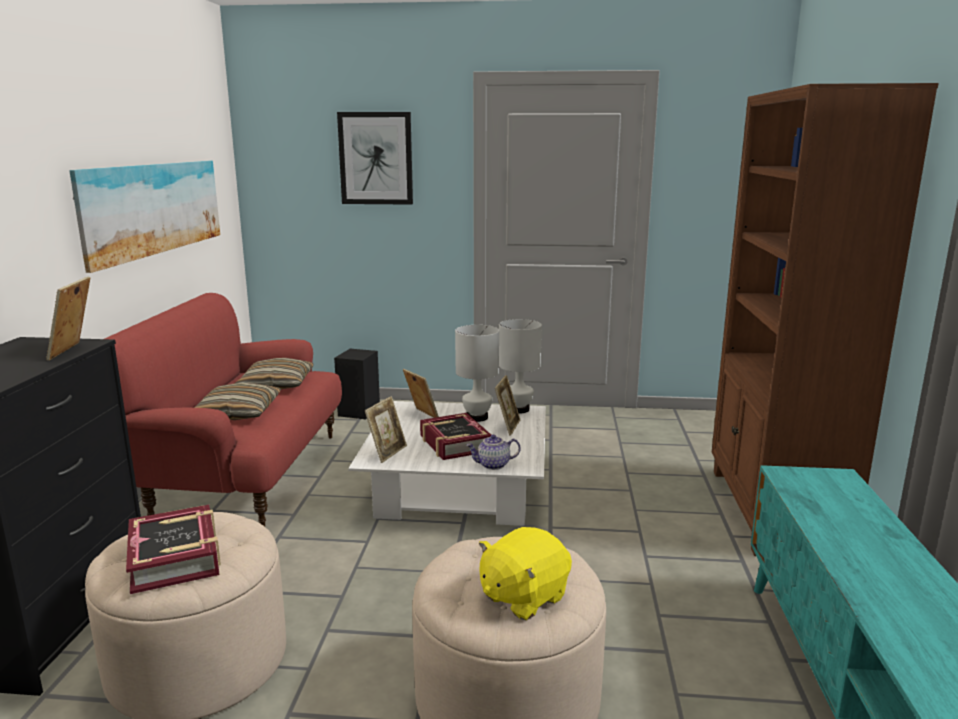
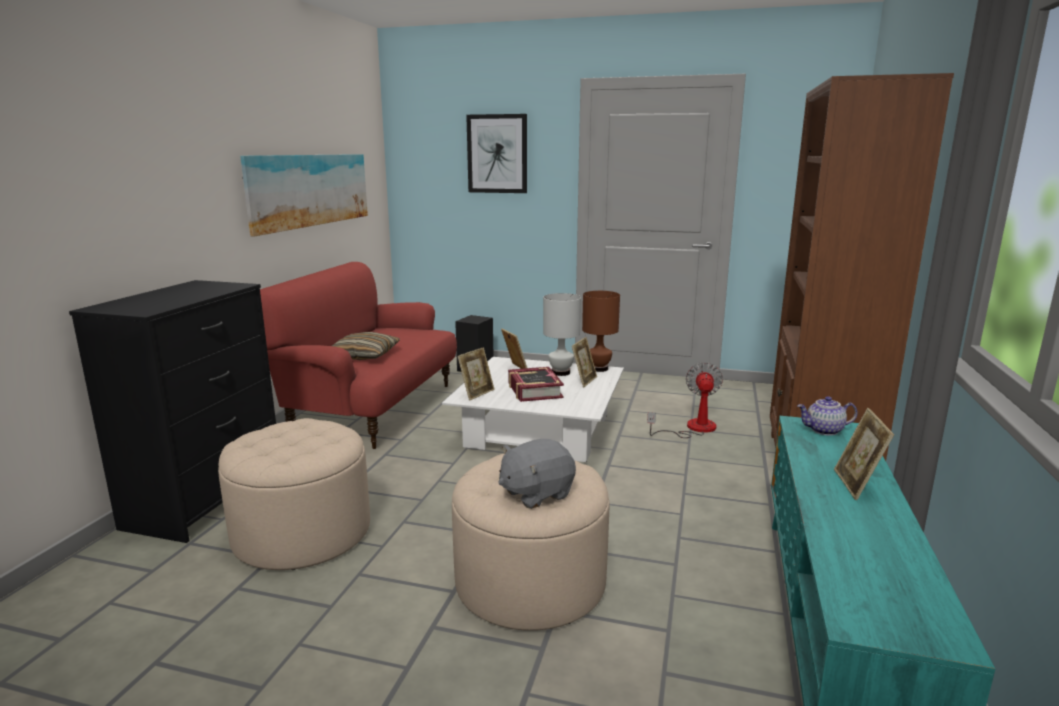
camera: 10 degrees right, 0 degrees up
(74, 351) = (227, 290): picture frame -> picture frame (856, 485)
(175, 557) = (284, 446): book -> none
(277, 384) = (401, 337): pillow -> none
(493, 465) = (560, 408): teapot -> teapot (824, 431)
(518, 409) = (598, 368): white table lamp -> brown table lamp
(523, 596) = (536, 493): yellow plush toy -> grey plush toy
(628, 472) = (692, 428): none -> fan

